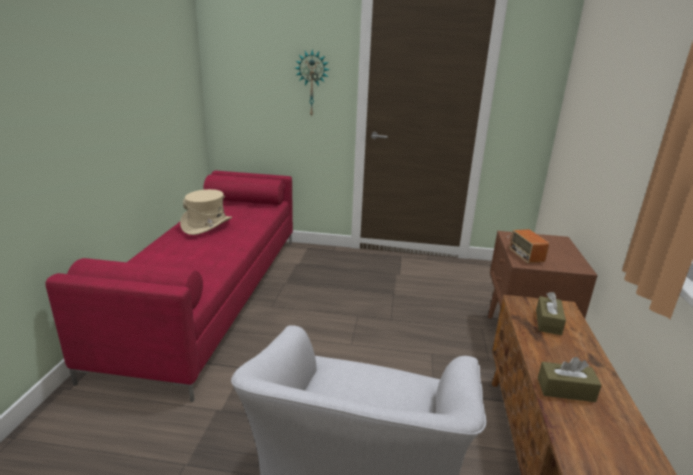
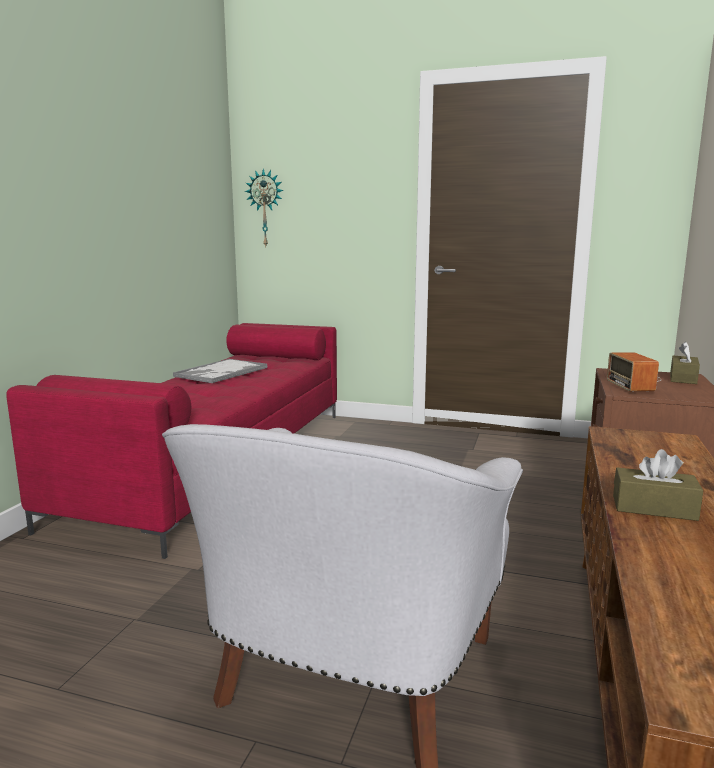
camera: 10 degrees right, 10 degrees down
(207, 225) = (221, 372): beige hat -> tray
(312, 83) = (361, 210): wall clock -> wall clock (265, 208)
(548, 322) = (648, 450): brown tissue box -> brown tissue box (683, 378)

